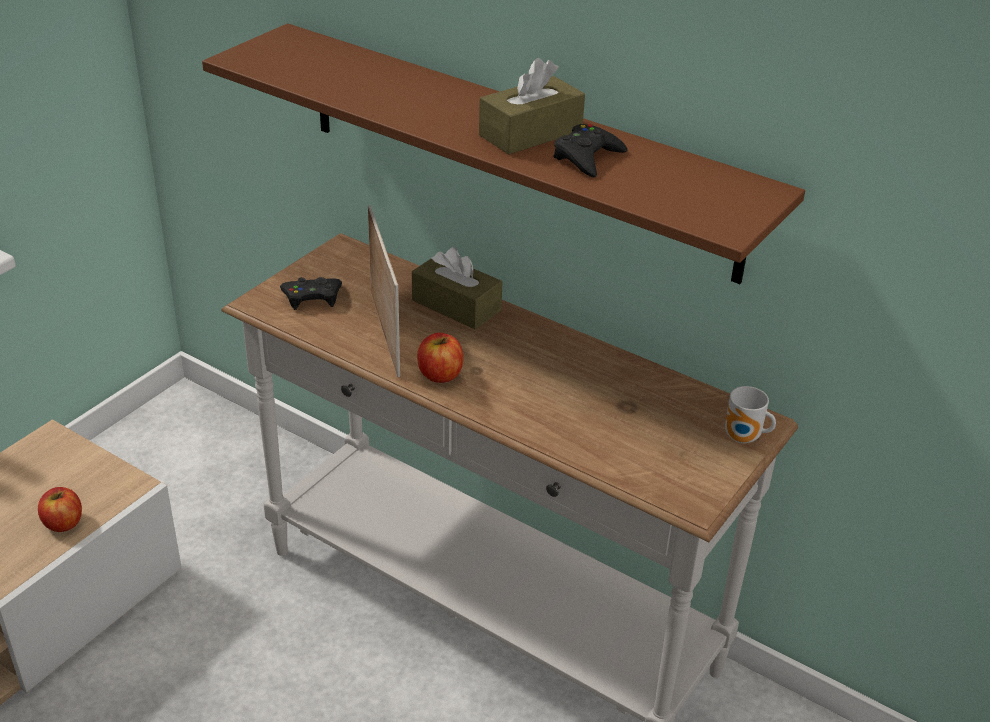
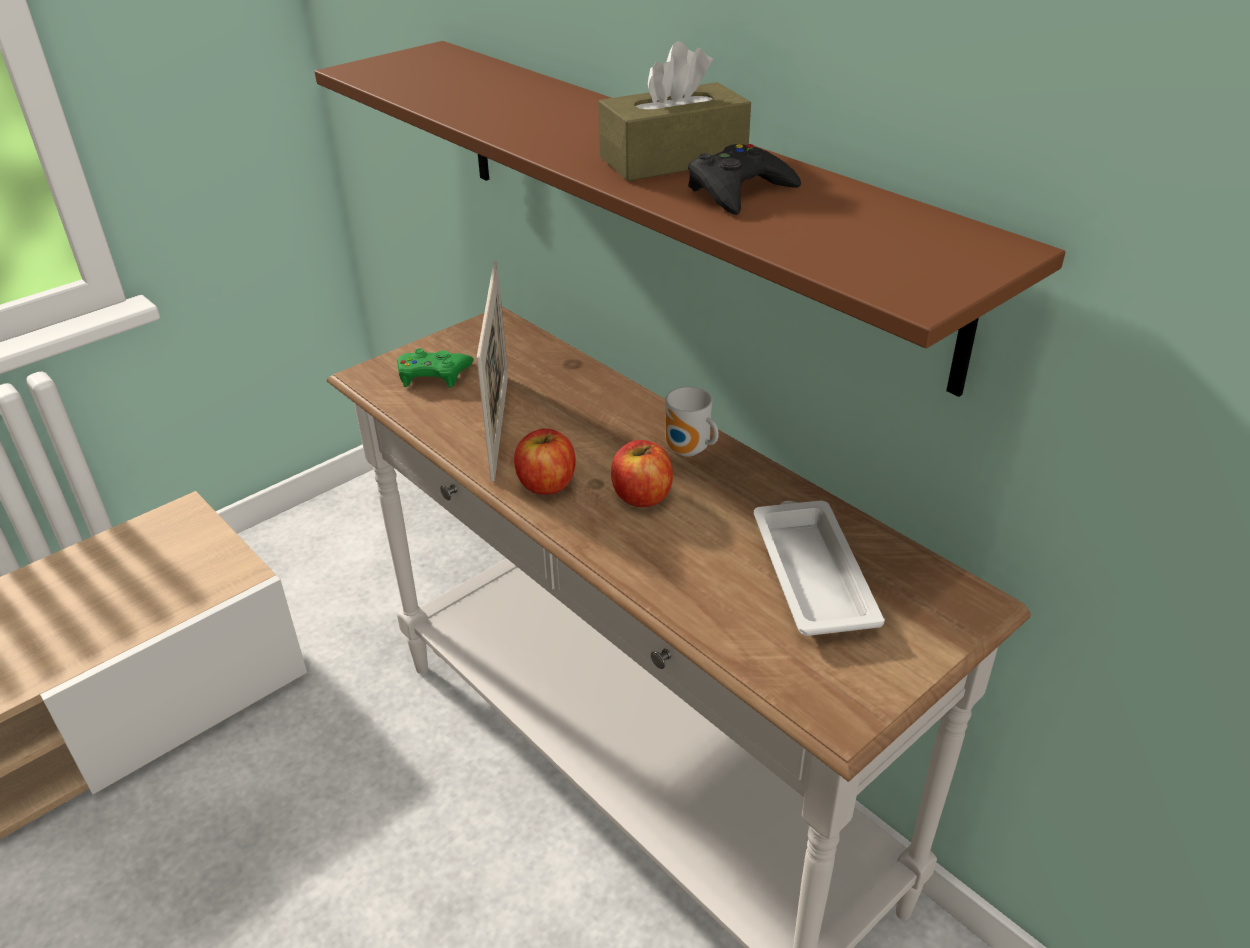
camera: 15 degrees right, 0 degrees up
(63, 523) = (153, 609): apple -> apple (642, 496)
(312, 297) = (433, 375): black game controller -> green game controller
(456, 305) = (602, 400): brown tissue box -> none
(650, 416) = (811, 573): none -> white tray
(744, 439) = (941, 624): mug -> mug (689, 452)

